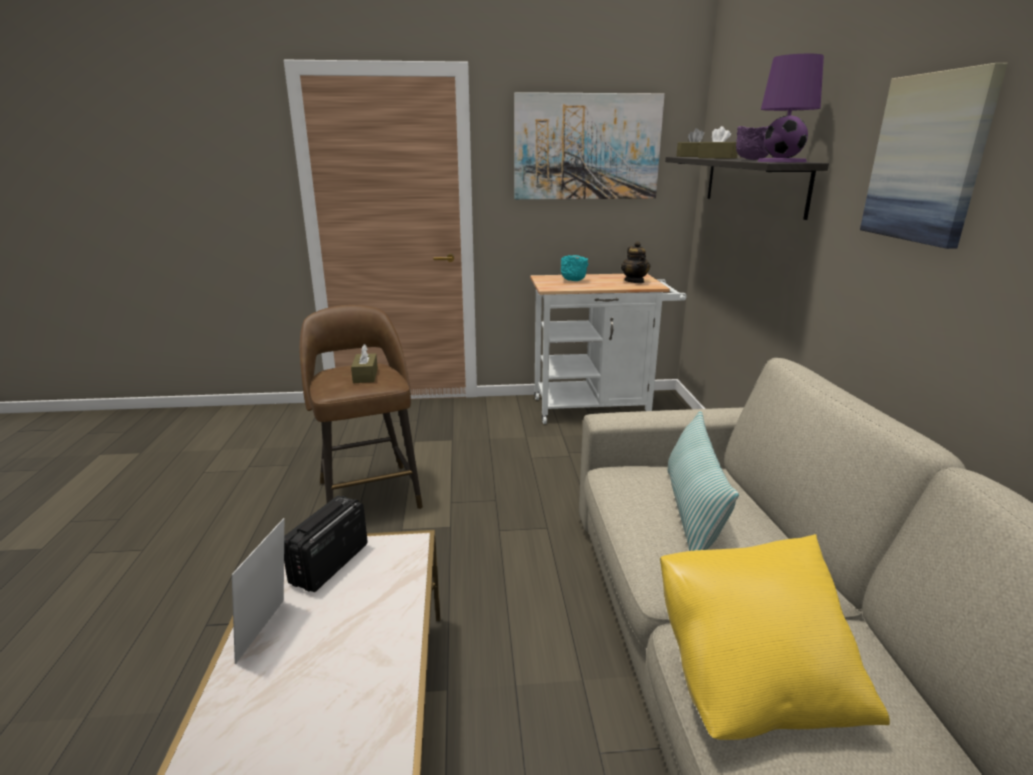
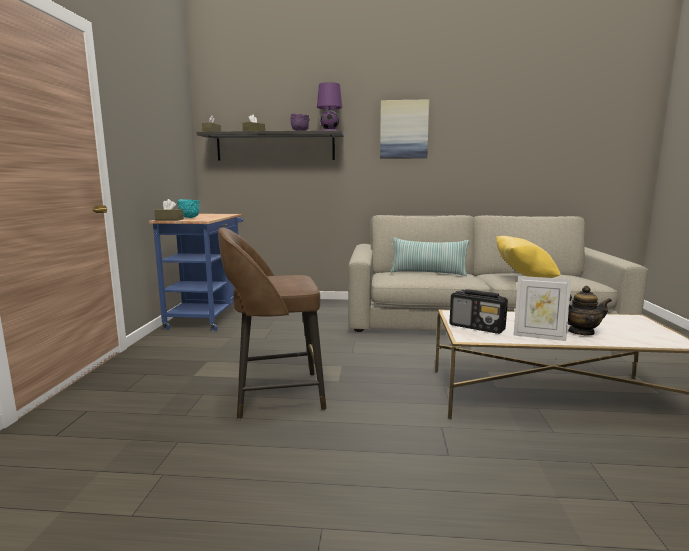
camera: 80 degrees left, 10 degrees down
(365, 375) = (278, 278): brown tissue box -> brown tissue box (169, 219)
(587, 147) = (156, 118): picture -> none
(598, 408) = (208, 315): white cart -> blue cart
(634, 281) = (213, 214): teapot -> teapot (580, 332)

